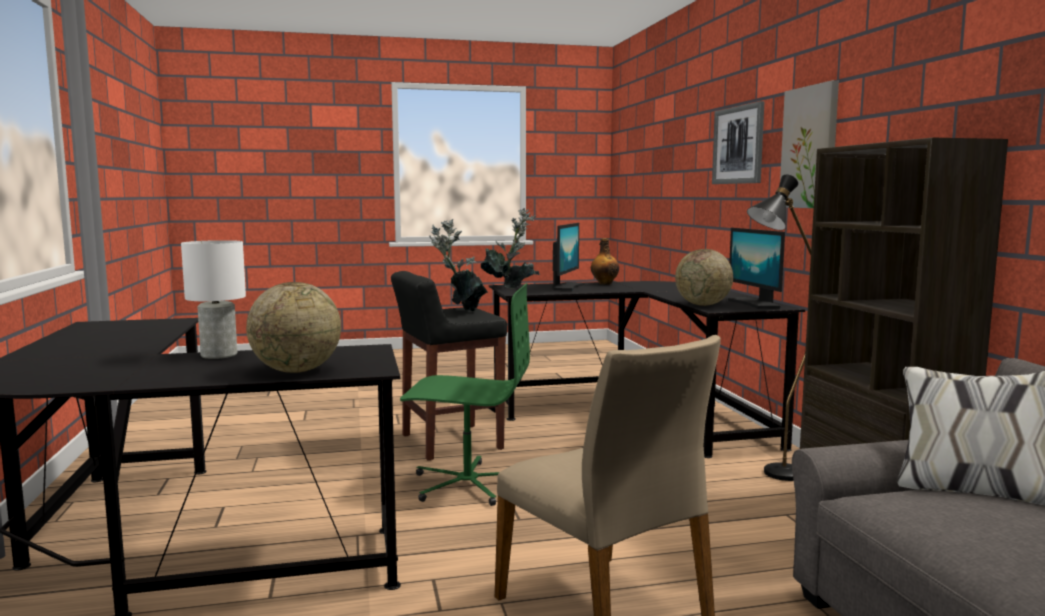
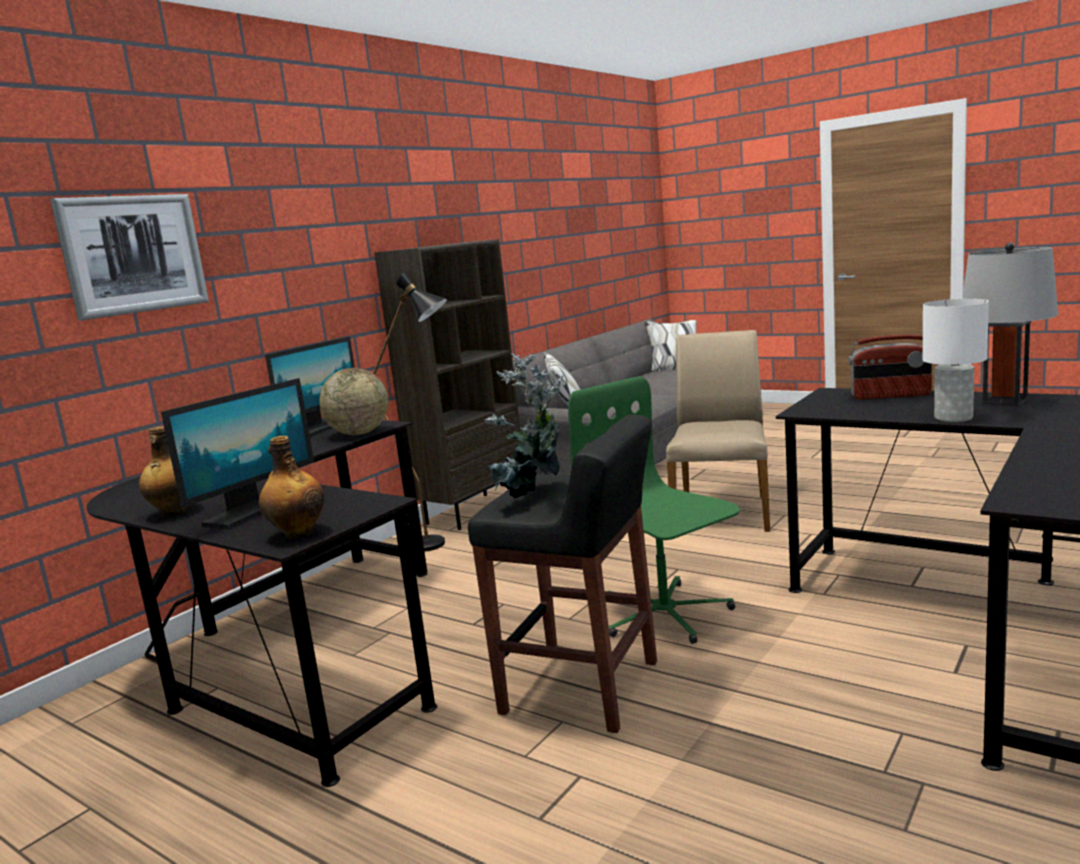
camera: 130 degrees left, 5 degrees up
(163, 375) = (1005, 401): none -> grey table lamp
(296, 371) = (890, 395): globe -> radio
(512, 287) = (298, 533): potted plant -> bottle
(566, 287) = (255, 510): monitor -> monitor turned 150 degrees clockwise
(810, 147) = (285, 253): picture -> none

